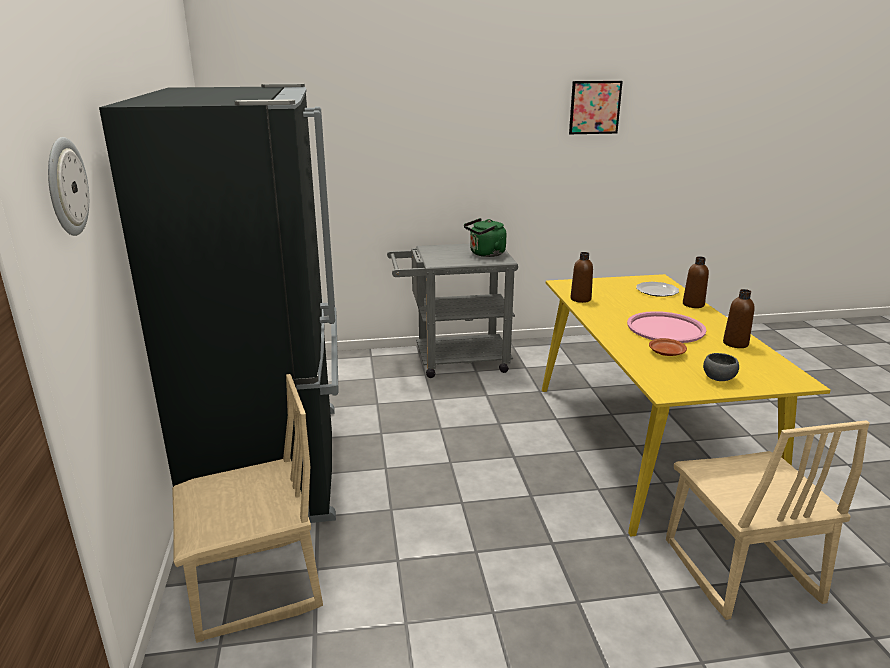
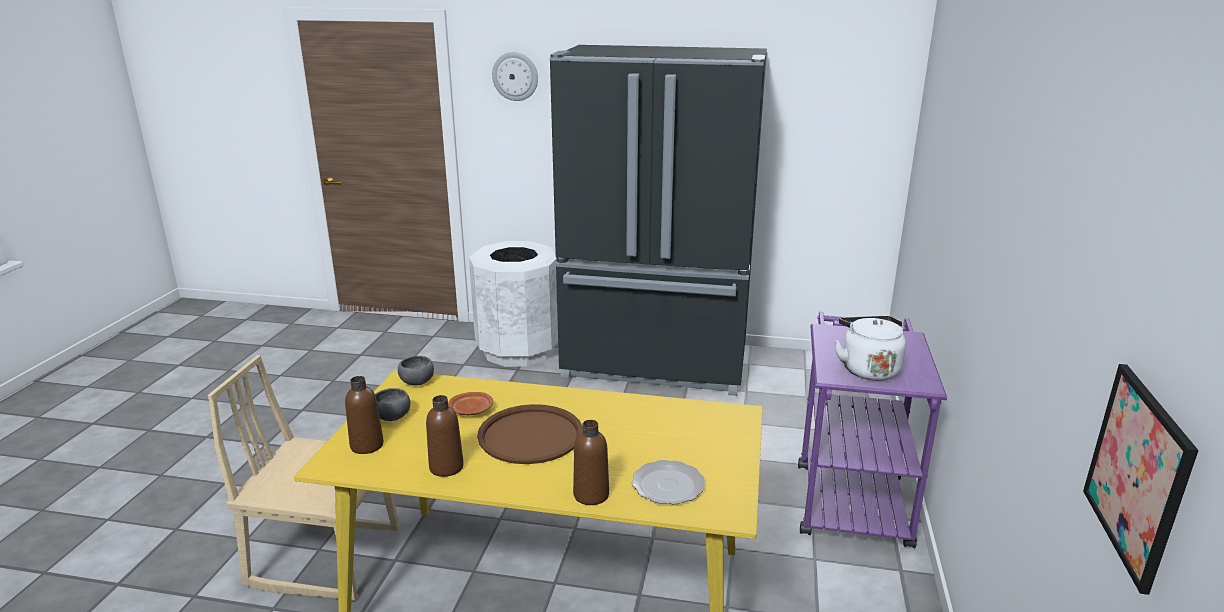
camera: 110 degrees right, 0 degrees up
(255, 587) = (518, 350): beige chair -> white trash can
(452, 361) = (850, 495): grey cart -> purple cart
(485, 254) = (867, 369): green kettle -> white kettle
(580, 299) = (669, 409): brown bottle -> brown bottle (367, 445)
(595, 107) = (1061, 228): picture -> picture (1137, 473)
(661, 384) = (417, 383): none -> grey bowl
(665, 328) = (530, 435): pink tray -> brown tray

